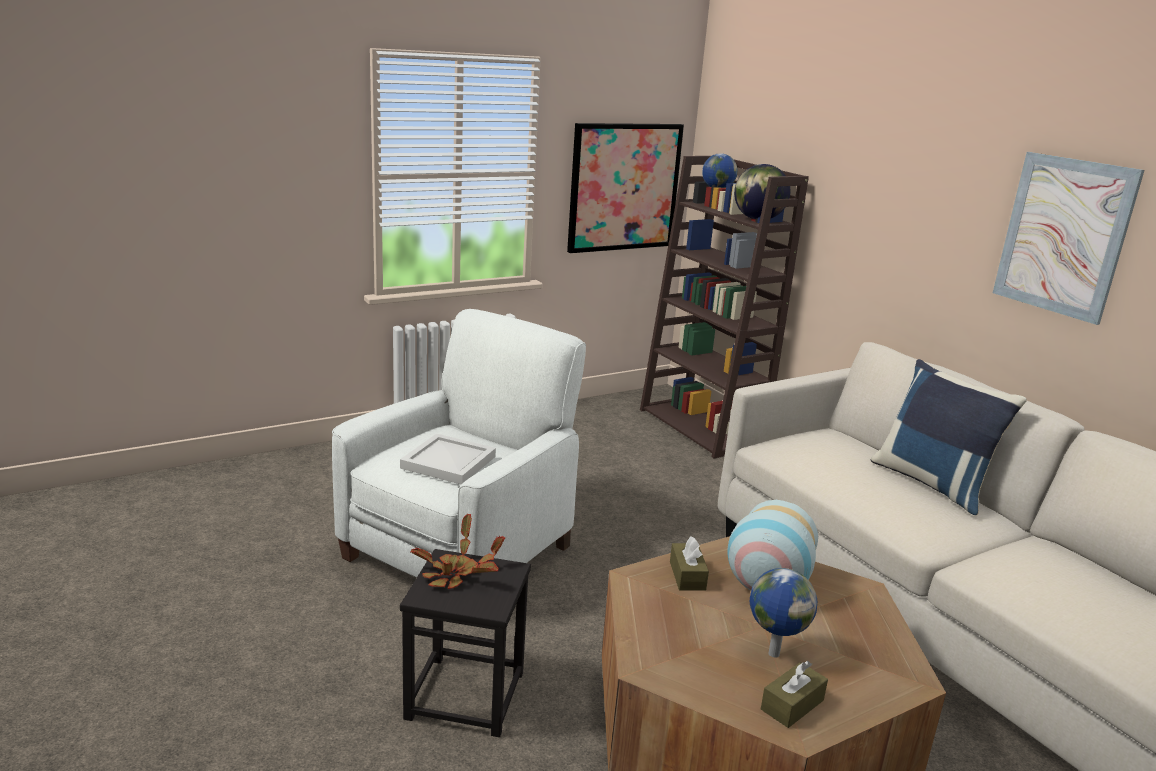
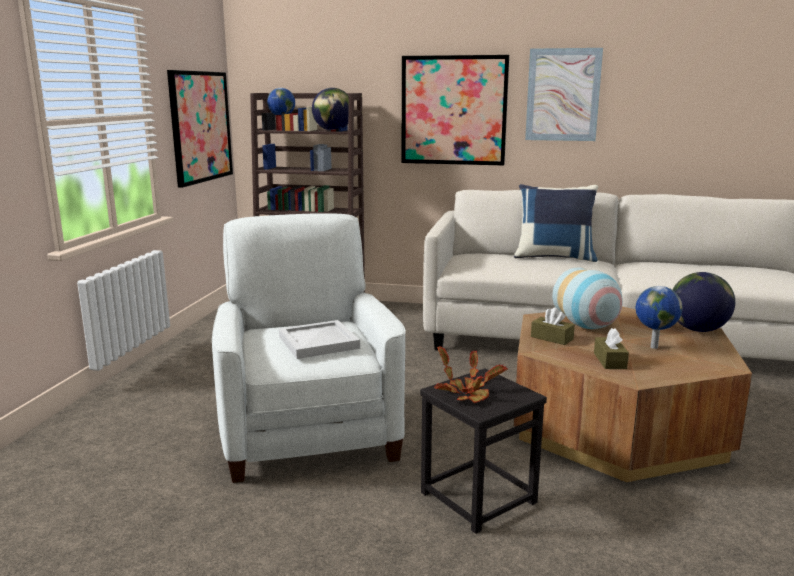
camera: 45 degrees left, 5 degrees down
(792, 705) = (704, 360): brown tissue box -> brown tissue box (609, 361)
(901, 673) = (697, 329): none -> globe
(910, 224) = (453, 110): none -> picture

